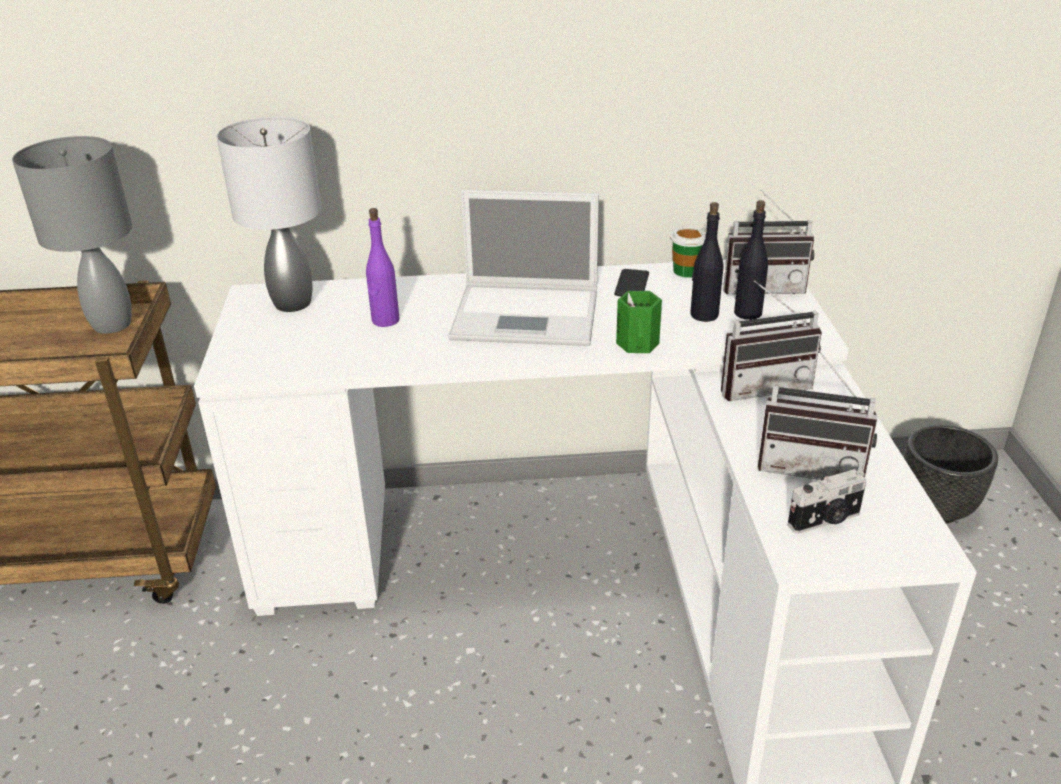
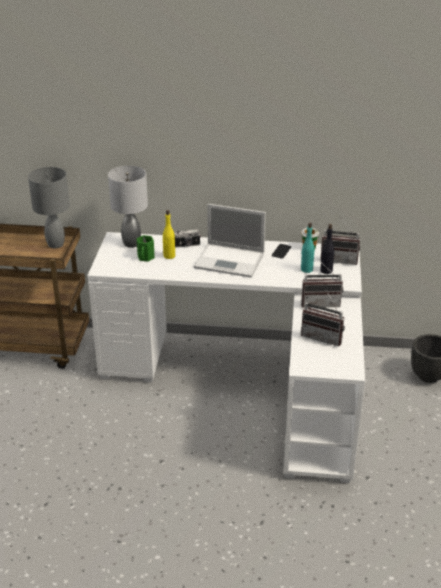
camera: 10 degrees right, 0 degrees up
(385, 320) = (169, 256): purple bottle -> yellow bottle
(639, 344) = (272, 279): green mug -> green mug (146, 257)
(704, 315) = (306, 269): black bottle -> turquoise bottle
(825, 520) = (318, 356): camera -> camera (187, 245)

